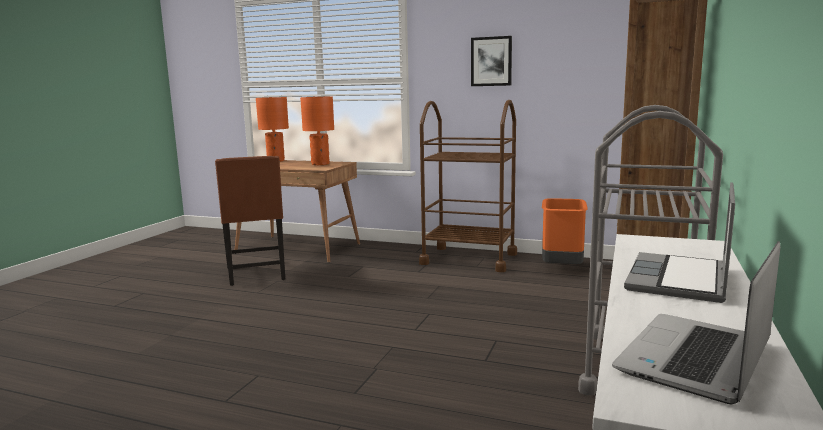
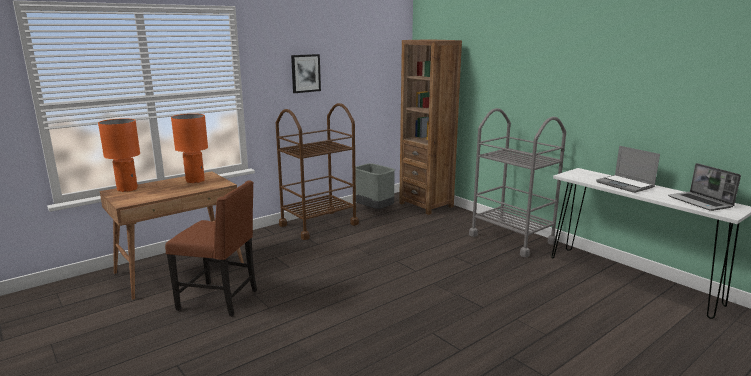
camera: 60 degrees left, 5 degrees up
(562, 268) = (374, 210): orange trash can -> grey trash can

